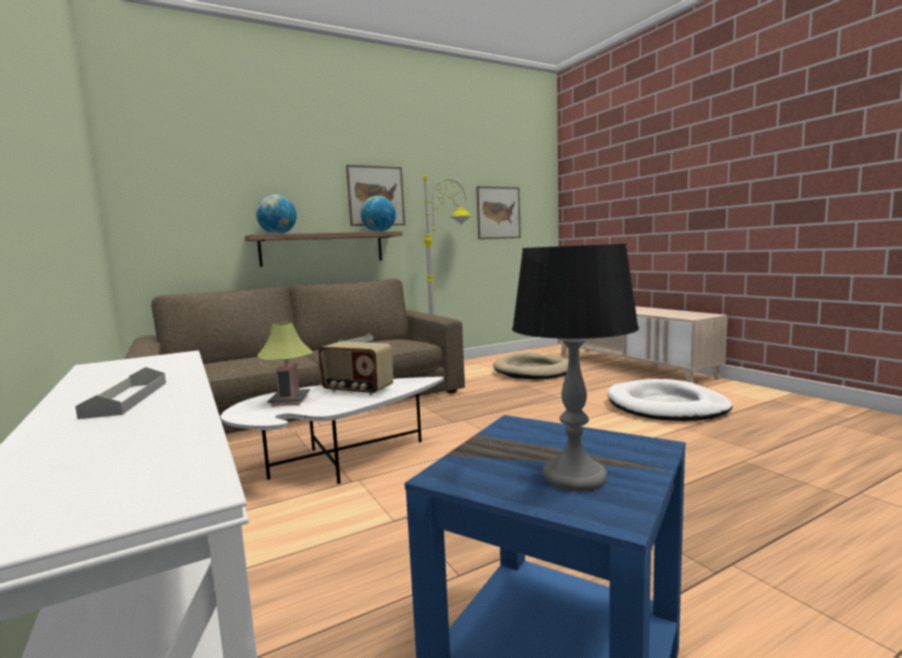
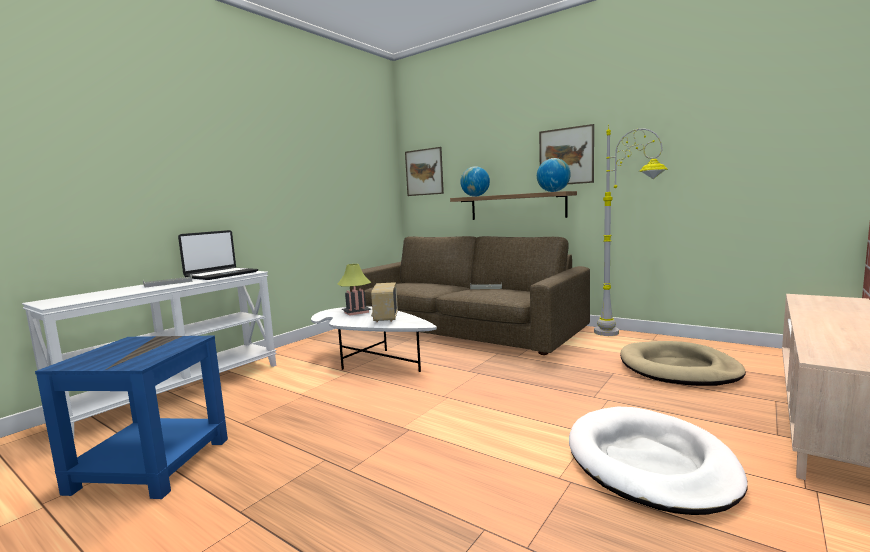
camera: 65 degrees right, 0 degrees up
(130, 370) = (221, 275): none -> laptop
(498, 213) = (733, 159): picture -> picture (424, 172)
(574, 477) = (109, 356): table lamp -> none

